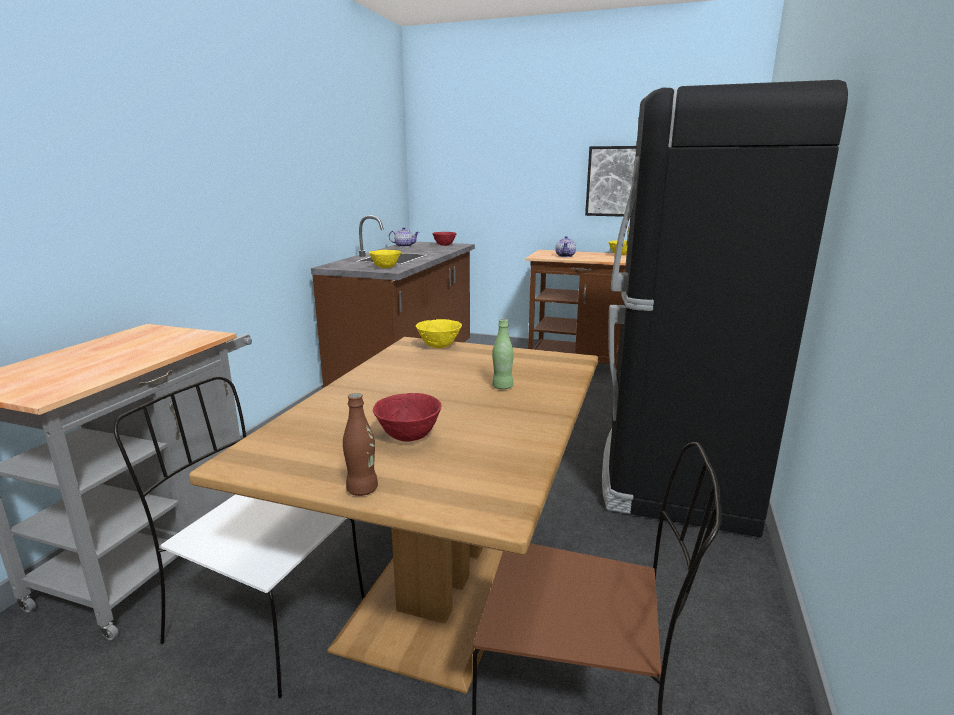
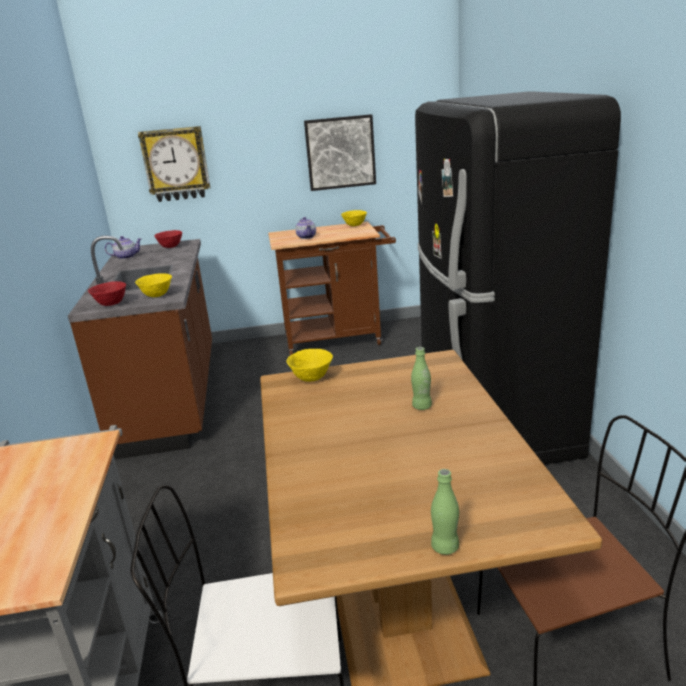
camera: 25 degrees left, 5 degrees up
(362, 489) = (445, 547): brown bottle -> green bottle
(408, 437) = (414, 484): red bowl -> red bowl (111, 304)
(469, 176) = (176, 164): none -> wall clock

